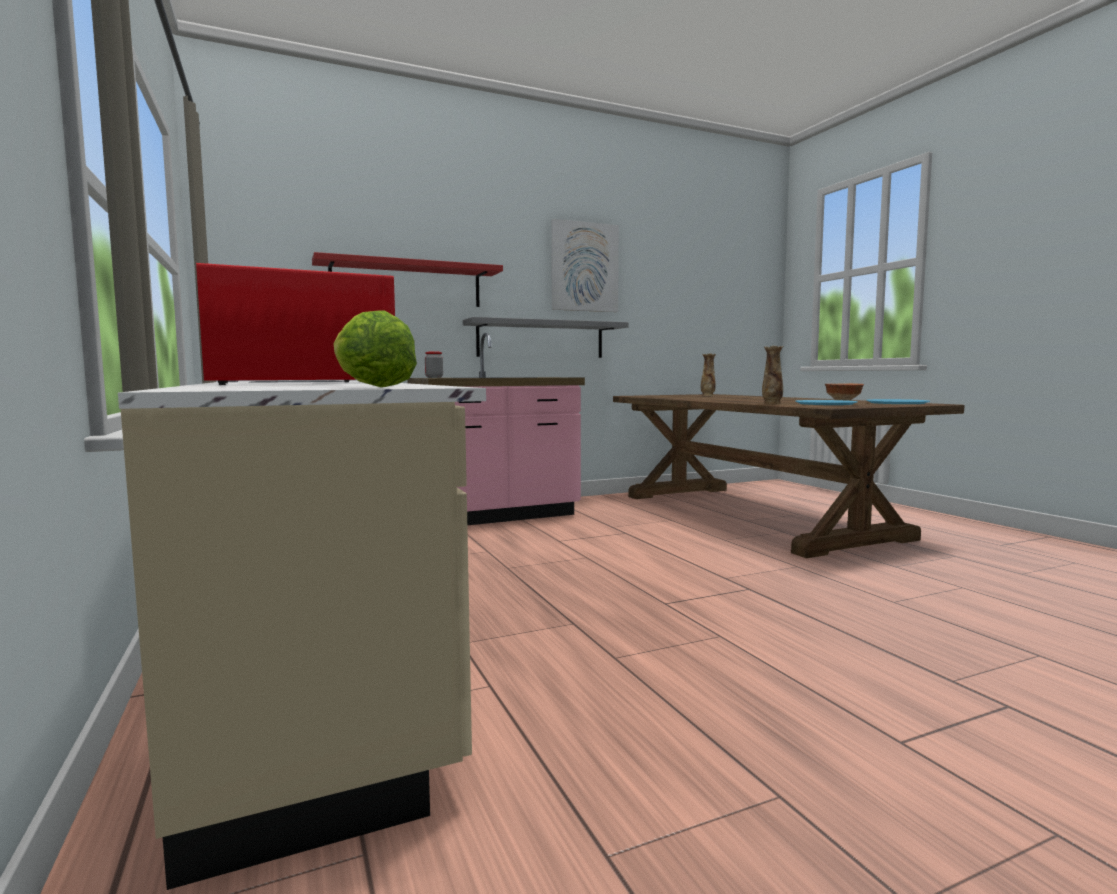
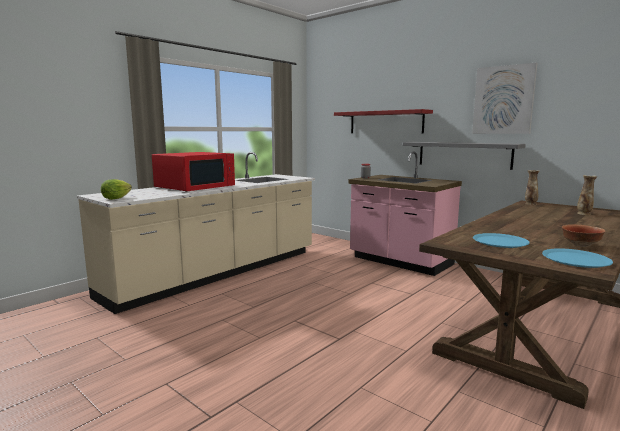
camera: 65 degrees right, 5 degrees up
(772, 404) = (468, 231): vase -> vase (530, 204)

